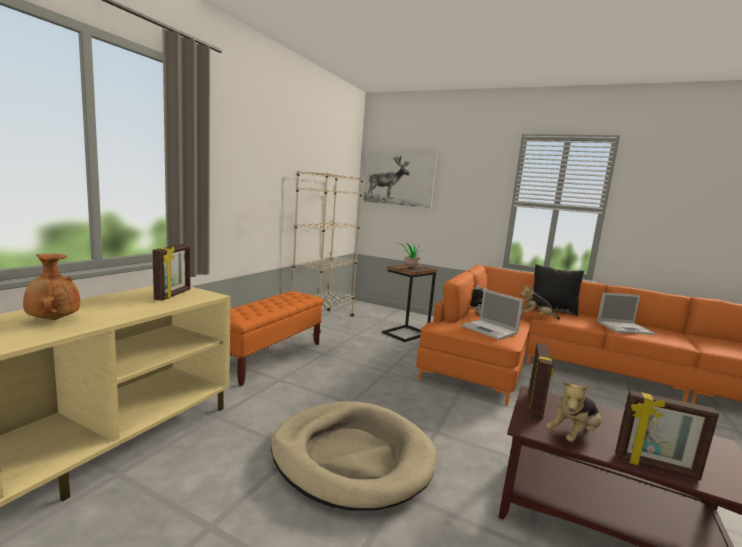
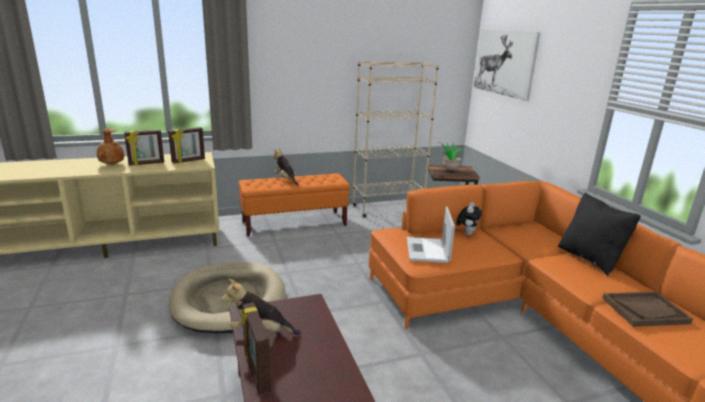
camera: 45 degrees right, 10 degrees up
(535, 406) = (288, 307): picture frame -> picture frame (146, 164)
(536, 317) = (535, 258): plush toy -> plush toy (285, 179)
(625, 328) = (644, 310): laptop -> brown tray

